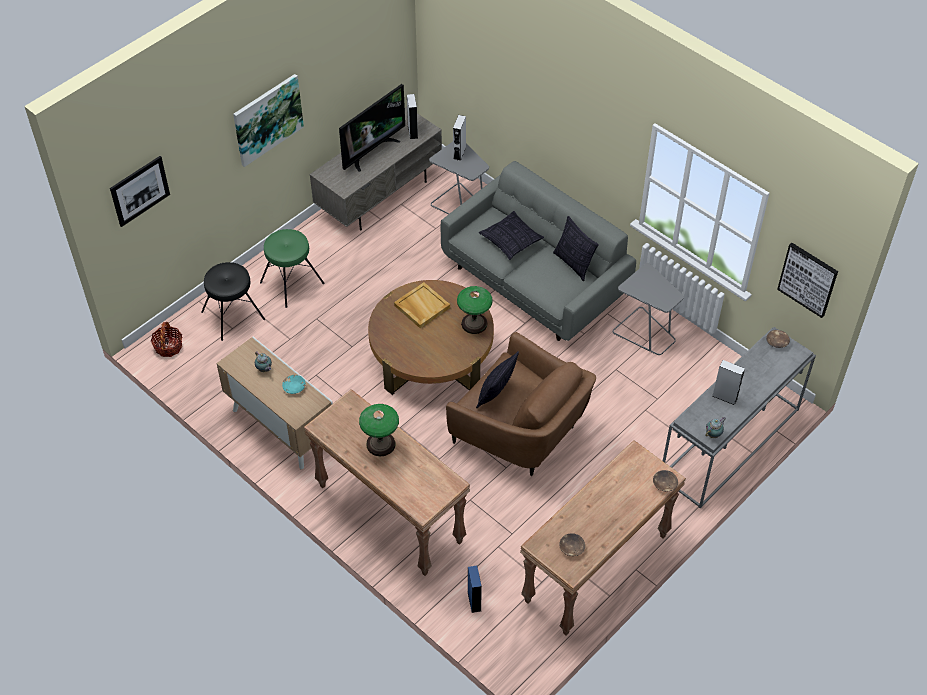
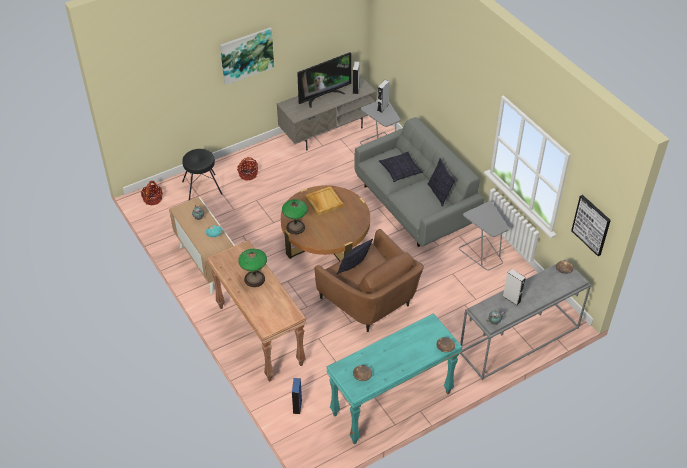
camera: 15 degrees right, 5 degrees down
(140, 191) = (144, 82): picture -> none
(291, 282) = (248, 174): green stool -> basket
(474, 324) = (356, 220): table lamp -> table lamp (295, 227)
(596, 569) = (392, 404): brown console table -> turquoise console table

